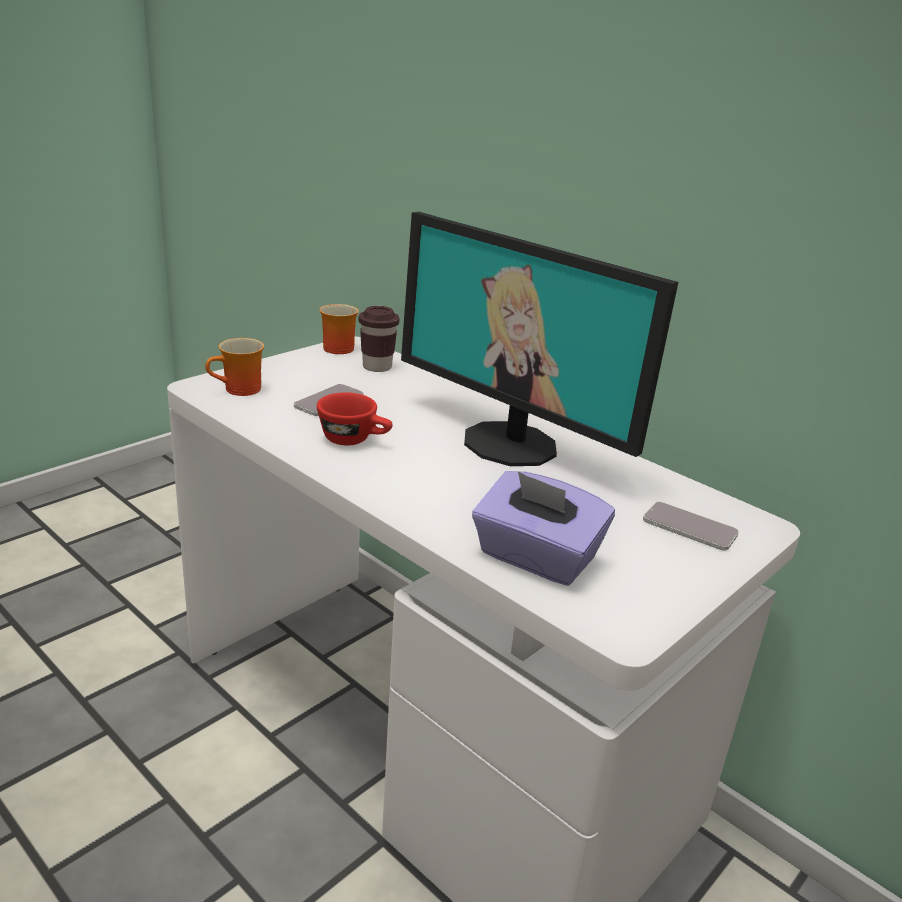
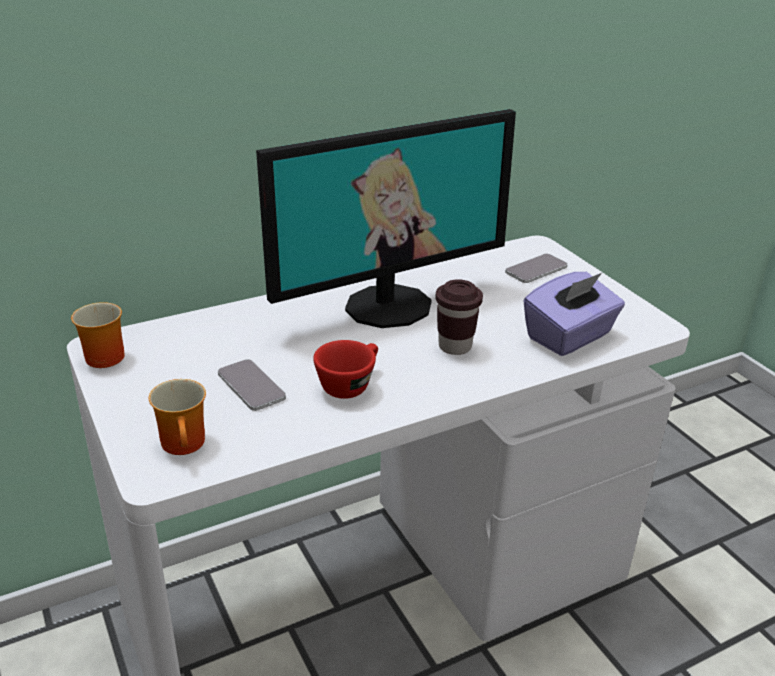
camera: 70 degrees left, 5 degrees up
(377, 367) = (176, 341): brown cup -> brown cup (455, 346)

